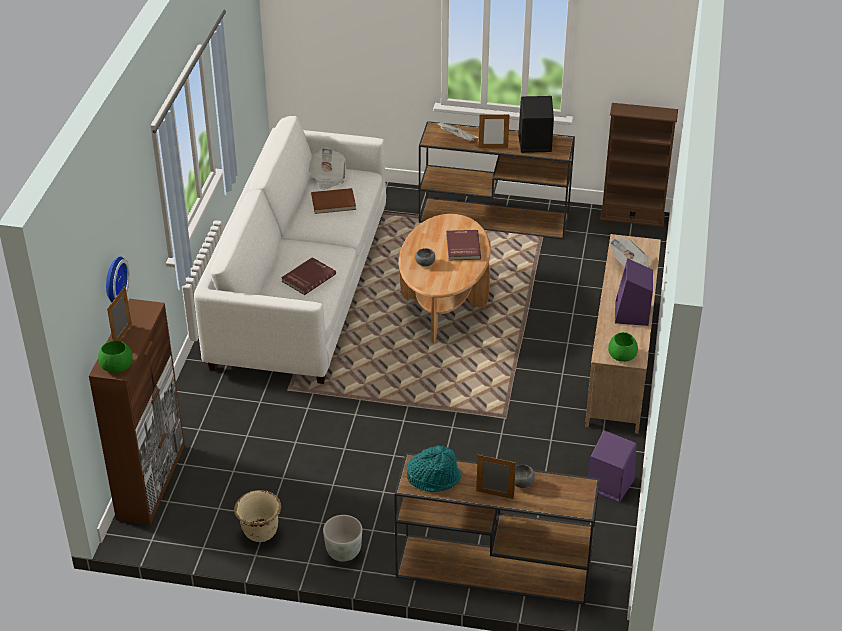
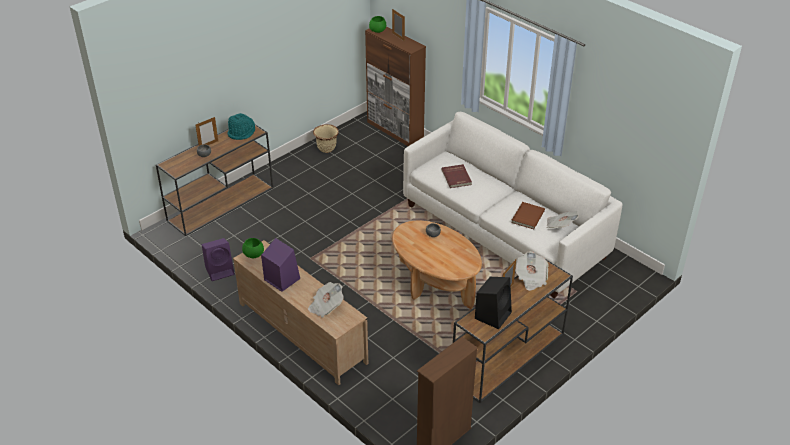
camera: 125 degrees right, 0 degrees up
(113, 279) = (418, 20): wall clock -> none
(344, 552) = (286, 166): grey planter -> none
(462, 247) = (434, 258): red book -> none

